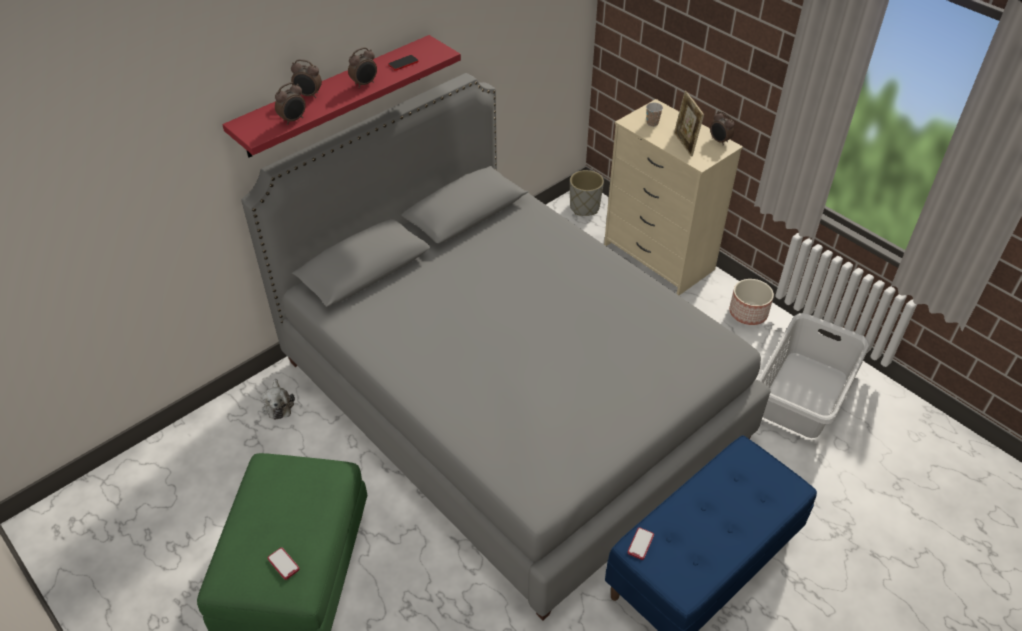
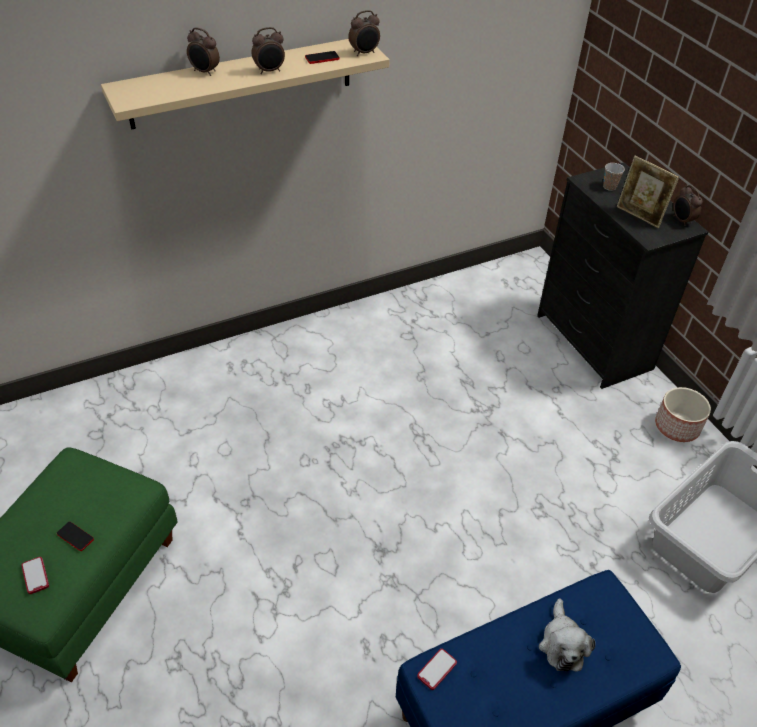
camera: 15 degrees right, 0 degrees up
(278, 404) = (137, 403): plush toy -> plush toy (562, 644)
(293, 120) = (175, 93): alarm clock -> alarm clock (364, 53)
(303, 524) = (75, 536): none -> phone
(335, 96) = (242, 82): red shelf -> beige shelf
(510, 400) = (374, 458): grey bed -> none
(585, 207) = (530, 273): grey planter -> none
(658, 257) = (593, 342): beige dresser -> black dresser
(685, 144) = (639, 216): picture frame -> picture frame turned 45 degrees counterclockwise

